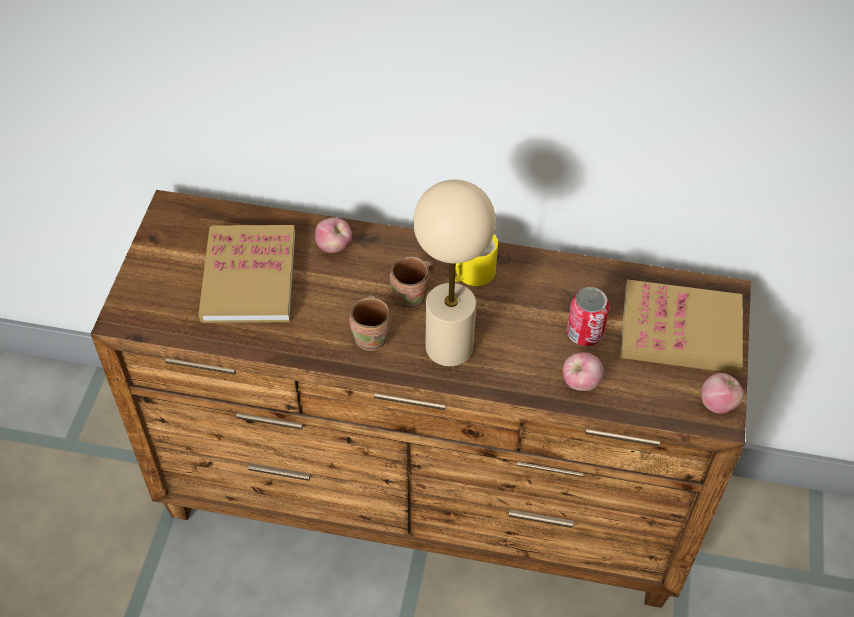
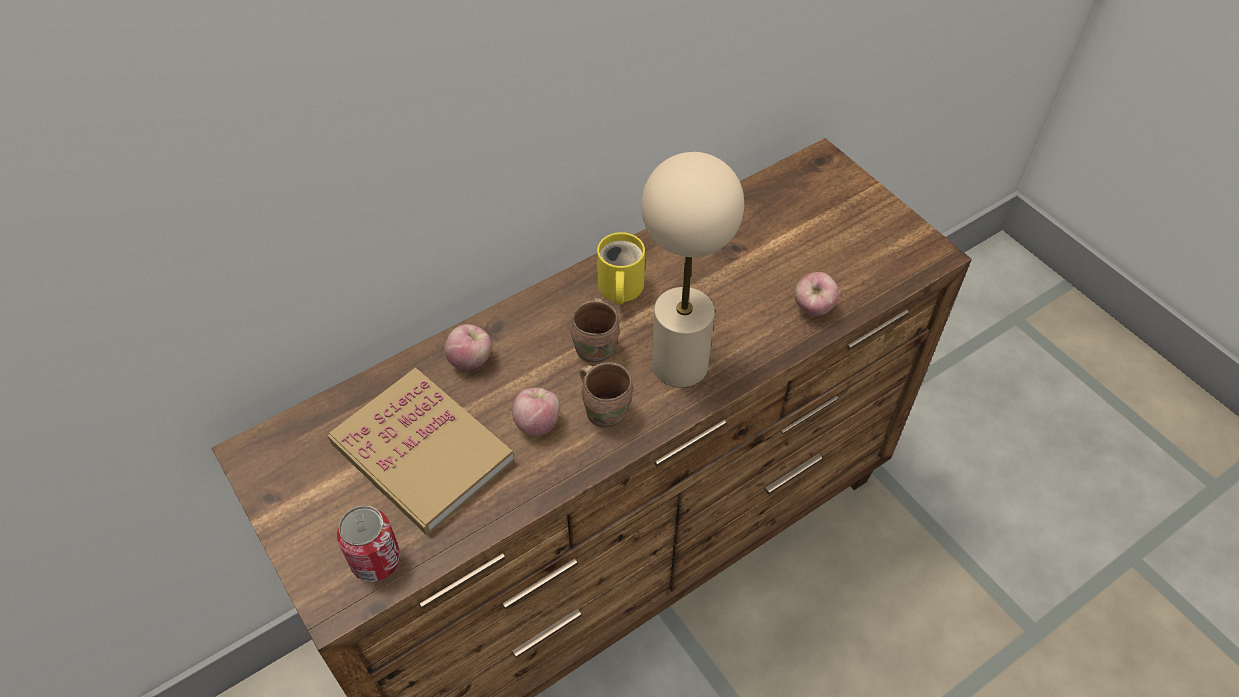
camera: 45 degrees left, 0 degrees up
(584, 333) = (766, 267): can -> can (376, 560)
(680, 330) = (828, 210): book -> none
(718, 403) = (919, 244): apple -> apple (537, 423)

